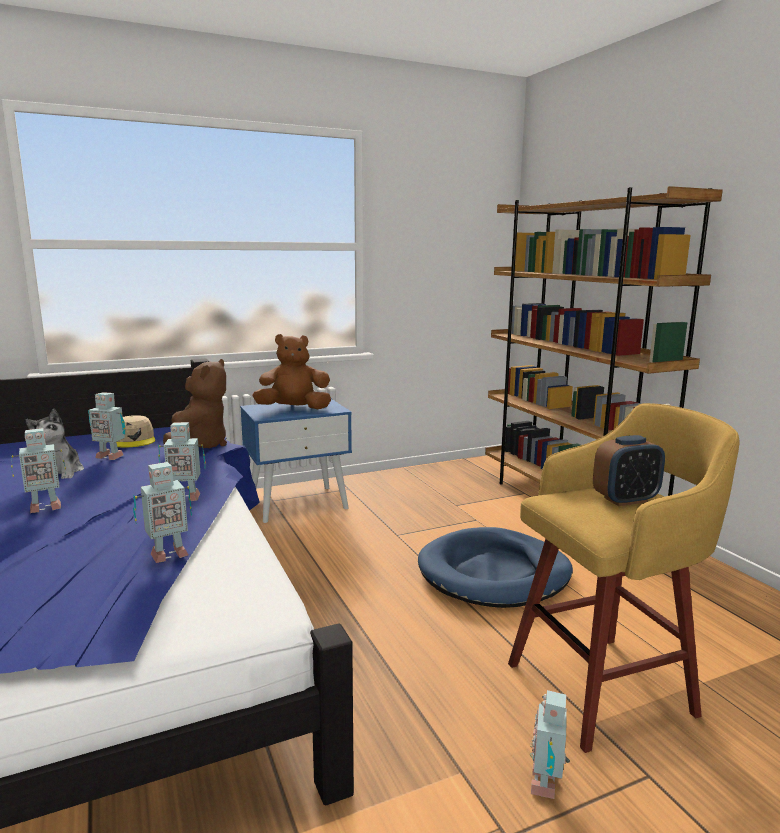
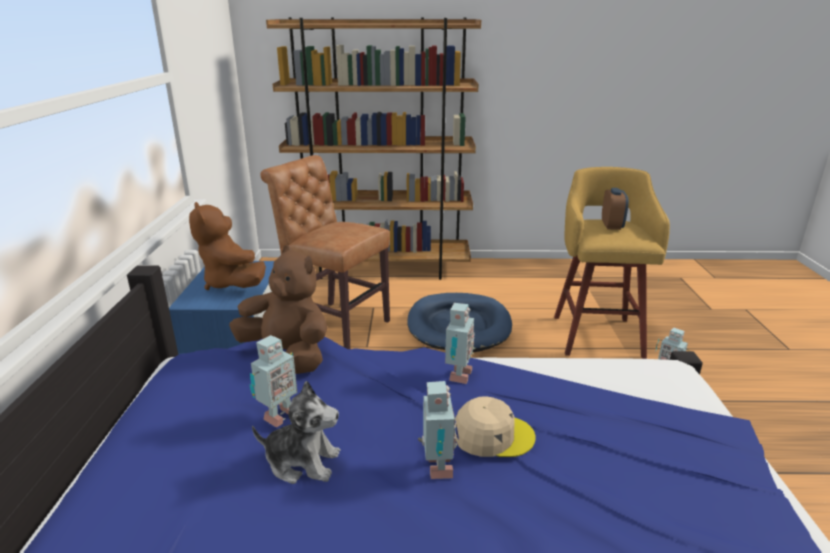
camera: 65 degrees left, 10 degrees up
(134, 440) = (218, 396): beige cap -> beige cap (492, 435)
(167, 554) = (591, 393): toy robot -> none
(294, 409) = (232, 283): brown plush toy -> brown plush toy turned 45 degrees counterclockwise
(421, 511) = (334, 324): none -> brown chair

